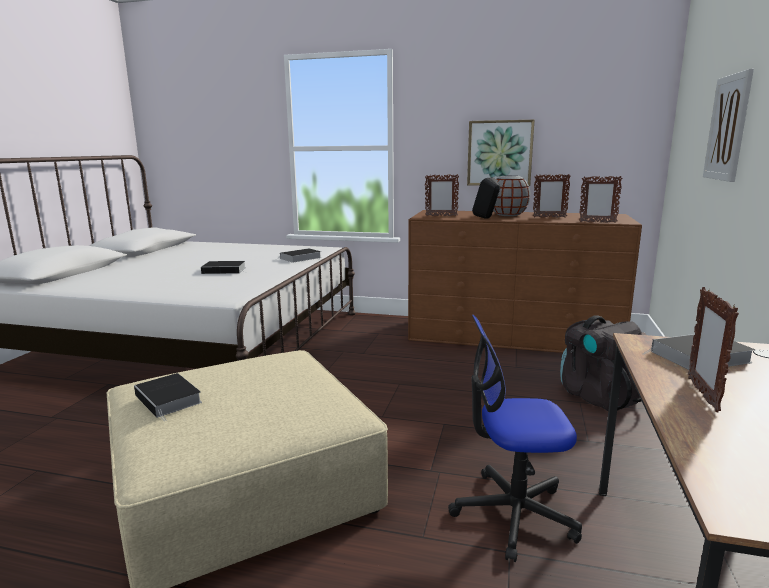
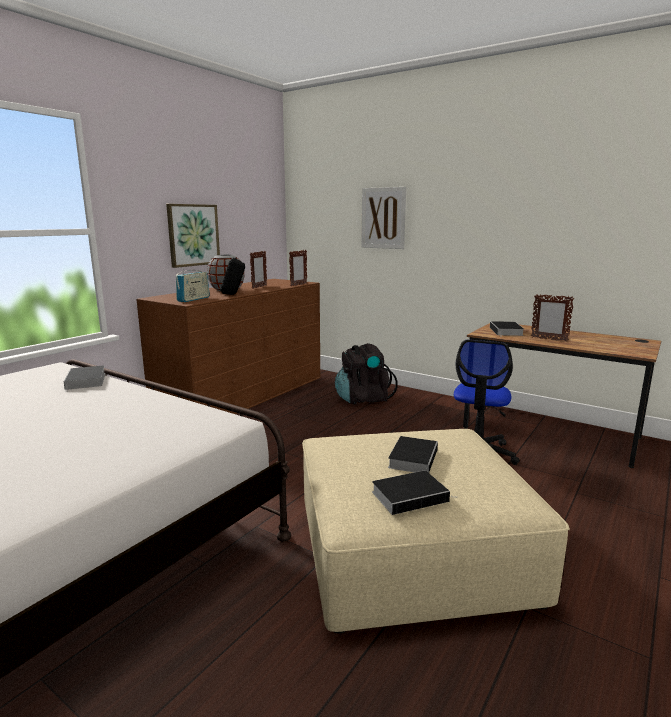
camera: 70 degrees left, 0 degrees up
(225, 270) = (72, 419): book -> book (413, 457)
(441, 216) = (193, 299): picture frame -> radio

